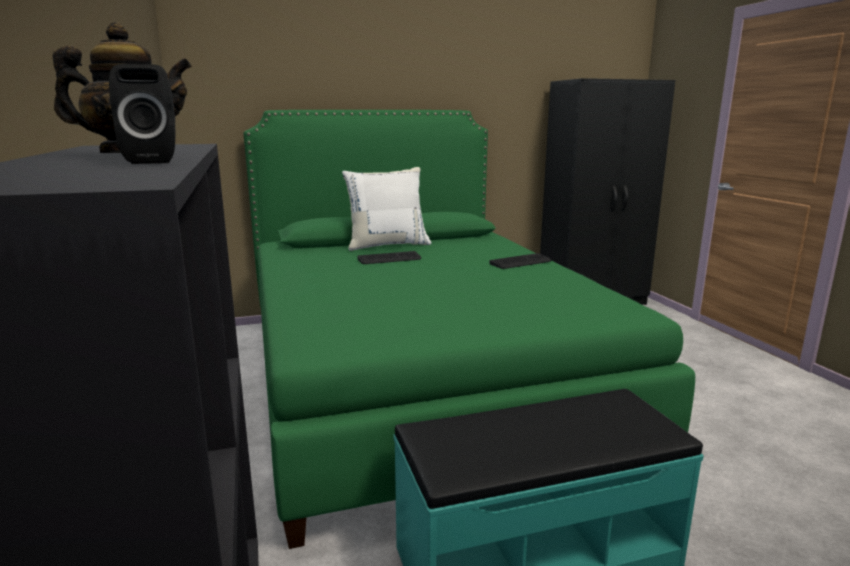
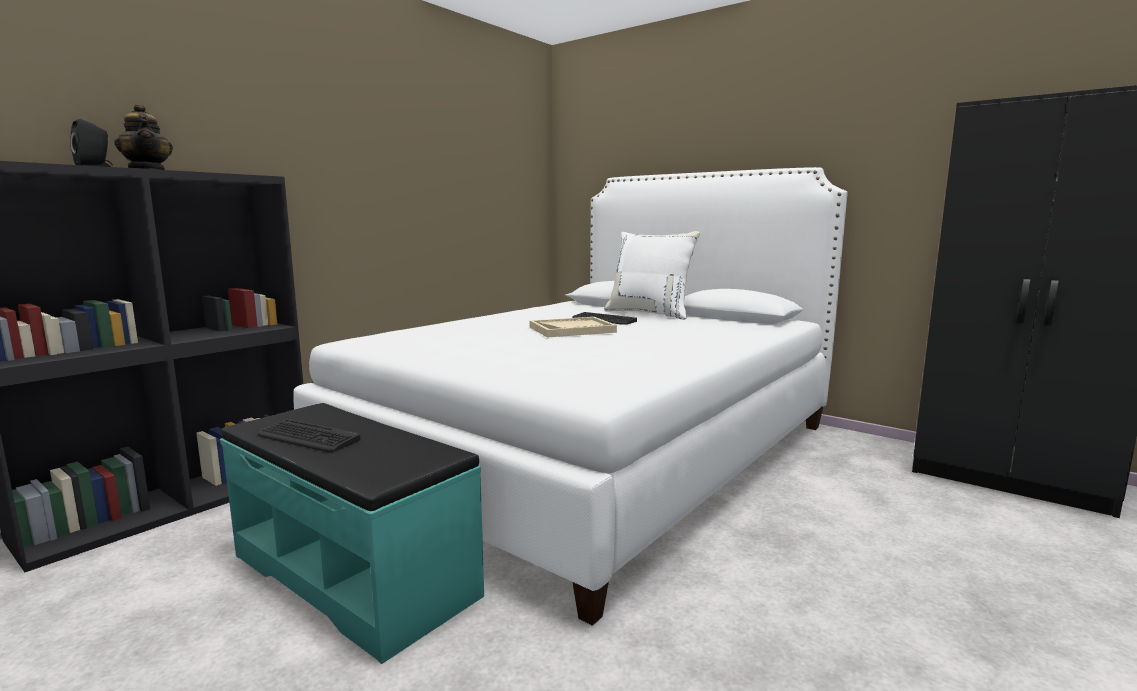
camera: 55 degrees right, 5 degrees down
(417, 379) = (595, 451): green bed -> white bed
(418, 274) = (572, 329): none -> beige tray
(521, 262) = (695, 344): keyboard -> keyboard (307, 437)

